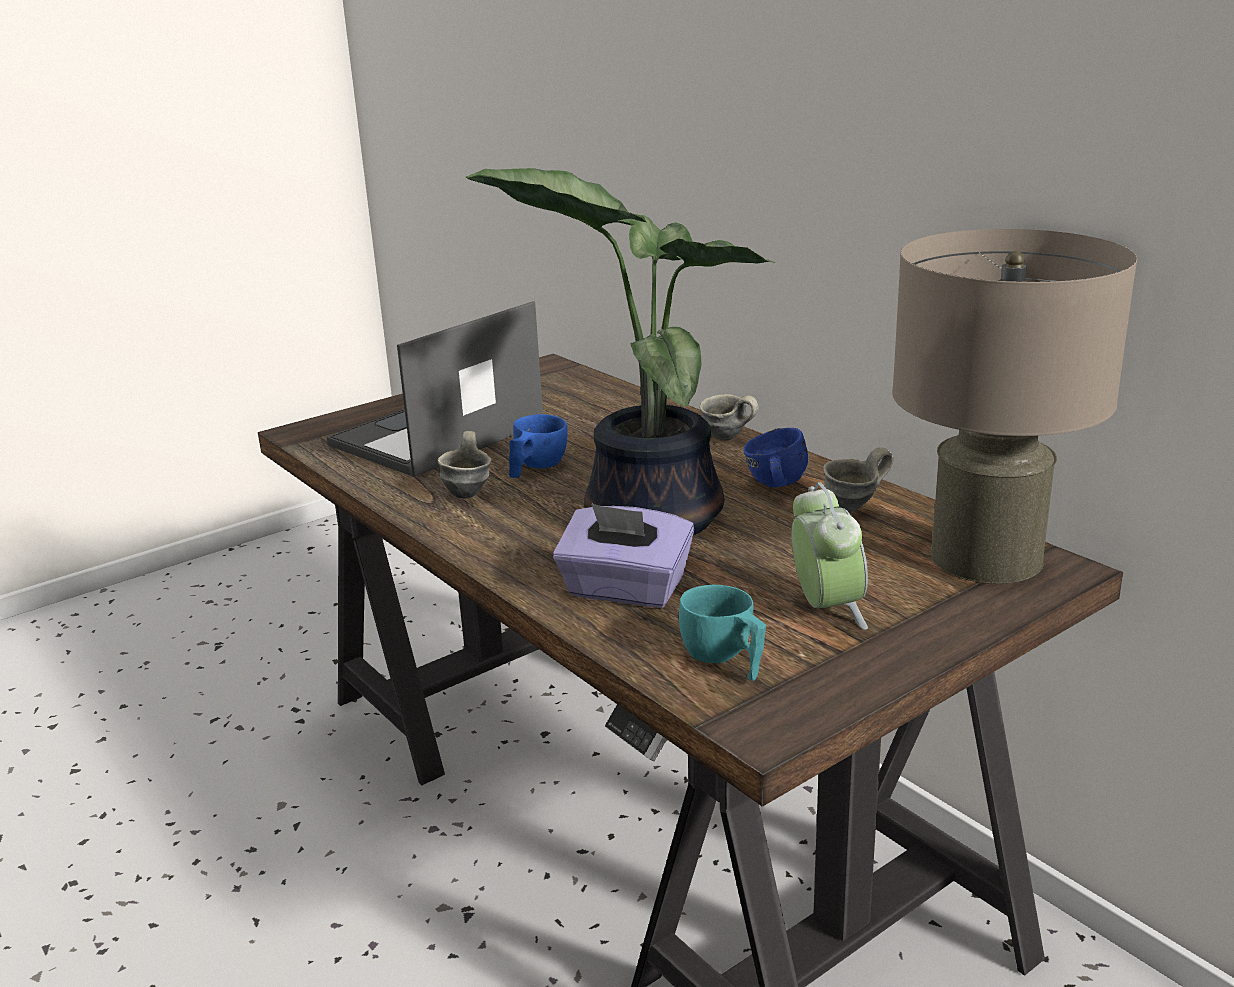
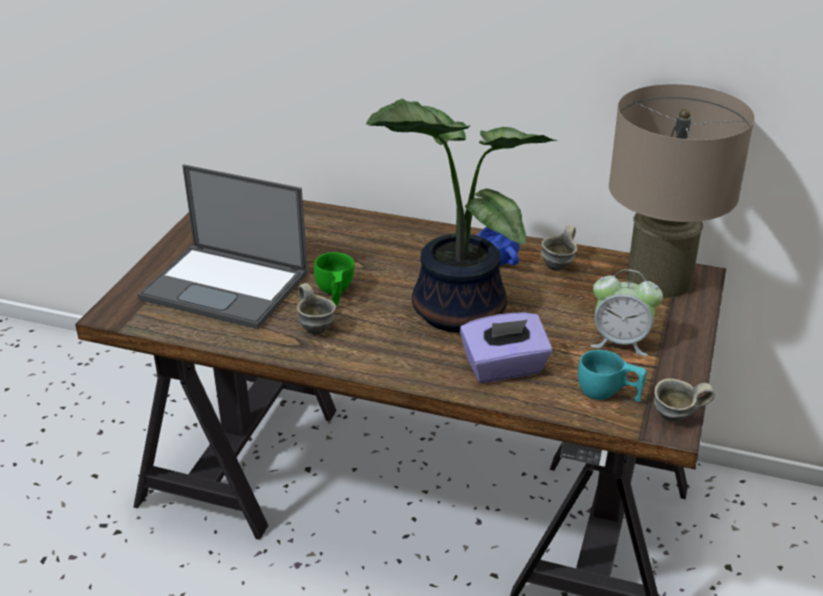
camera: 35 degrees left, 10 degrees up
(436, 435) = (227, 286): laptop -> laptop turned 75 degrees counterclockwise
(534, 467) = (334, 293): blue cup -> green cup
(726, 439) = (429, 234): grey mug -> grey mug (676, 419)
(826, 609) = (620, 342): alarm clock -> alarm clock turned 150 degrees clockwise

